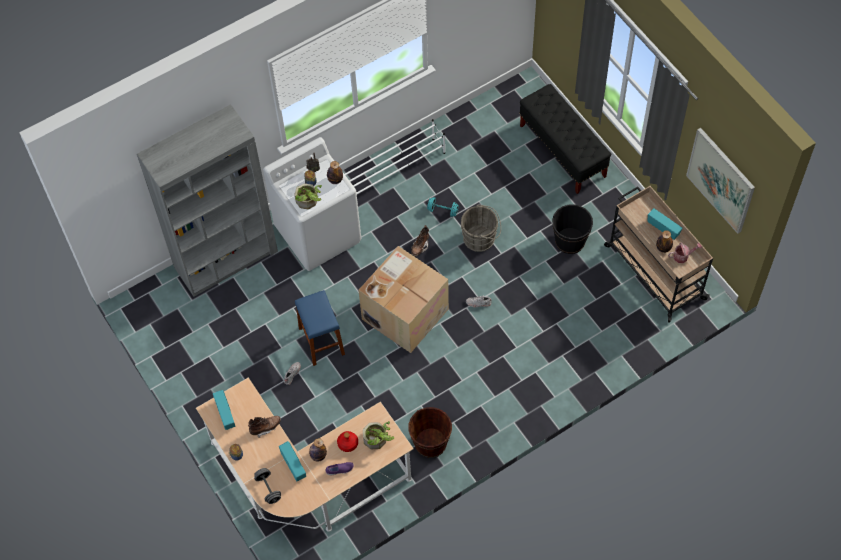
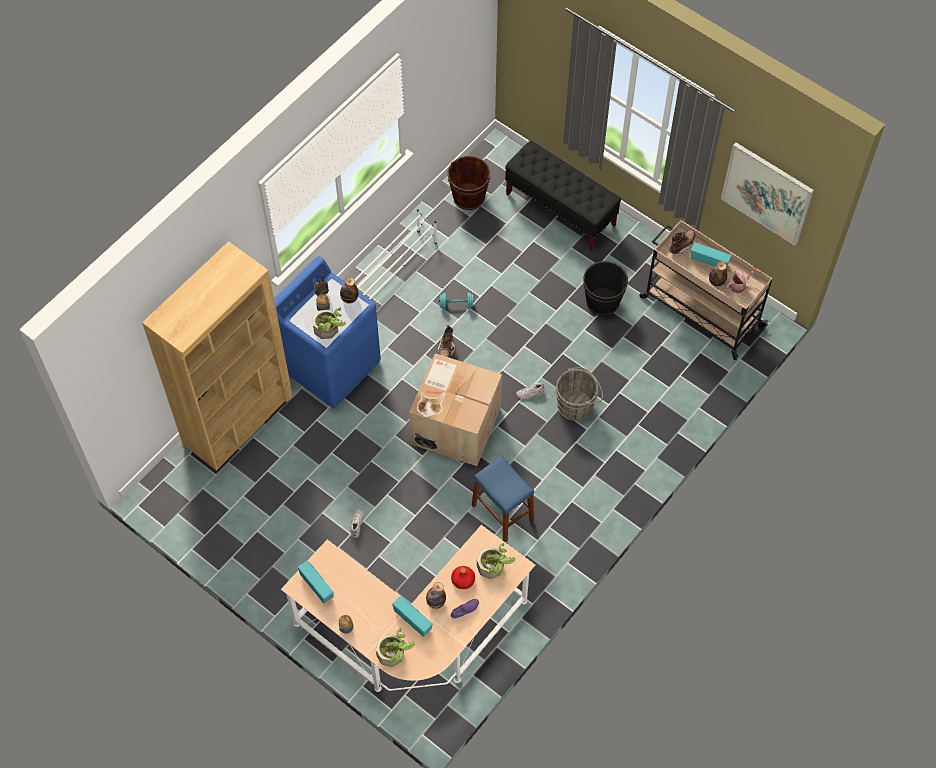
camera: 20 degrees left, 0 degrees up
(226, 259) = (238, 419): grey bookcase -> brown bookcase
(265, 427) = (366, 588): brown boot -> brown boot (681, 245)
(268, 489) = (394, 654): grey dumbbell -> potted plant
(318, 234) = (331, 365): white washing machine -> blue washing machine
(321, 341) = (376, 480): blue stool -> blue stool (502, 513)
(430, 443) = (533, 556): brown bucket -> brown bucket (469, 197)
(481, 238) = (508, 324): grey bucket -> grey bucket (577, 405)

